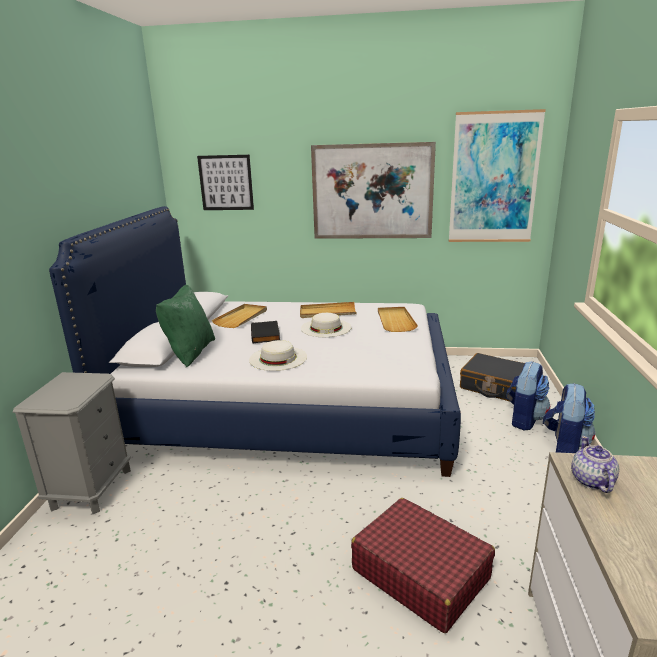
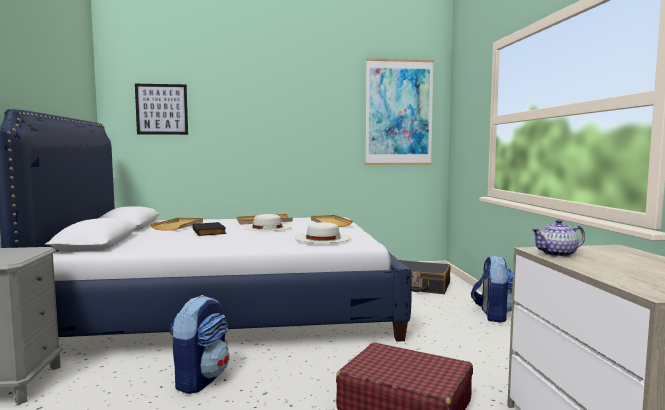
camera: 15 degrees left, 15 degrees down
(190, 352) = (133, 242): green pillow -> none
(278, 358) = (229, 241): white hat -> white hat (323, 238)
(372, 192) = (298, 121): picture -> none
(524, 419) = (452, 302): backpack -> backpack (200, 379)
(591, 481) = (558, 254): teapot -> teapot turned 90 degrees counterclockwise

